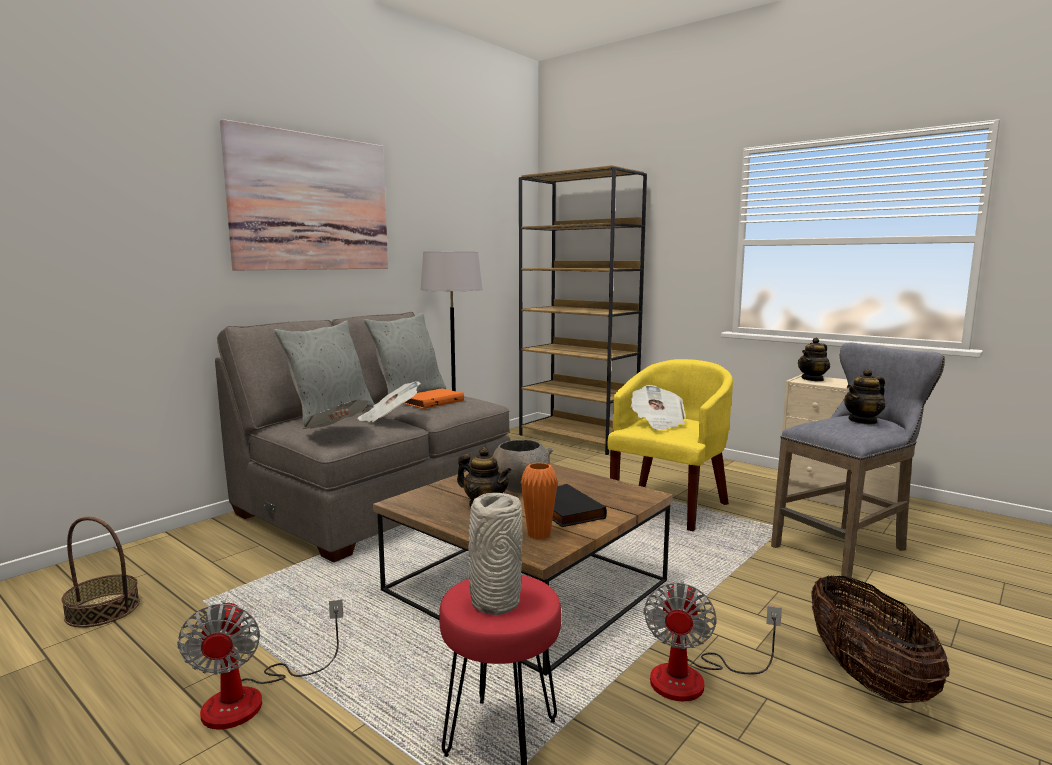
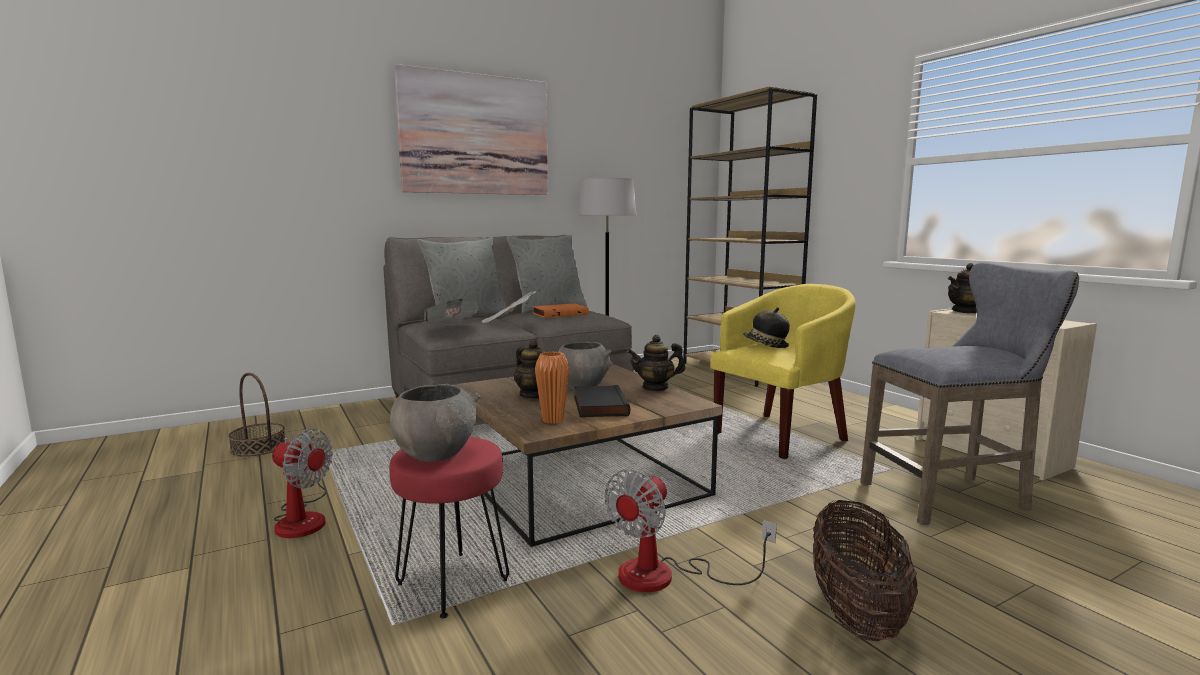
camera: 20 degrees right, 0 degrees up
(253, 697) = (303, 518): fan -> fan turned 75 degrees counterclockwise
(494, 603) = (435, 454): grey vase -> grey bowl
(657, 423) = (765, 345): newspaper -> hat
(863, 421) = (972, 350): teapot -> teapot (656, 387)

